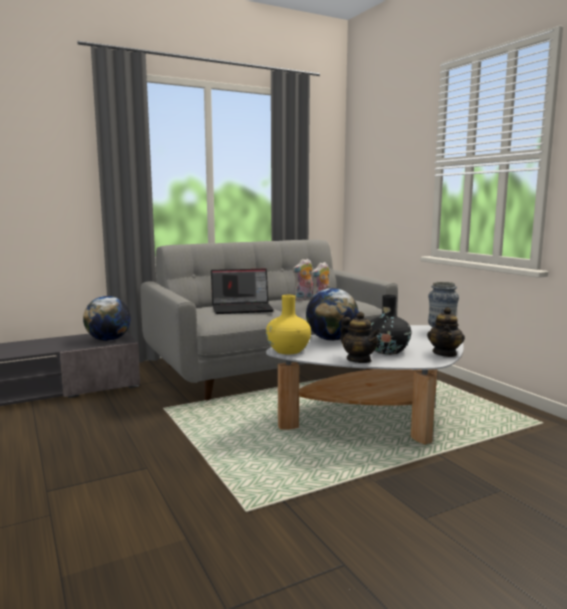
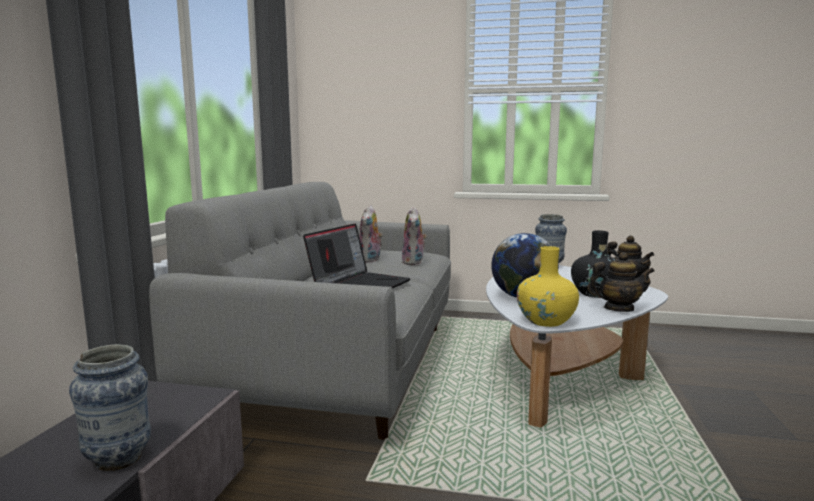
camera: 50 degrees left, 0 degrees up
(63, 347) = (118, 459): none -> vase
(108, 340) = (169, 406): globe -> none

